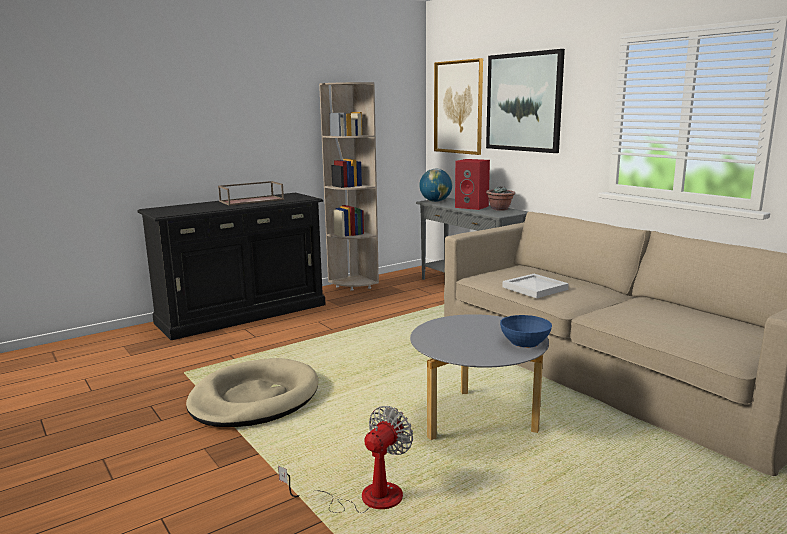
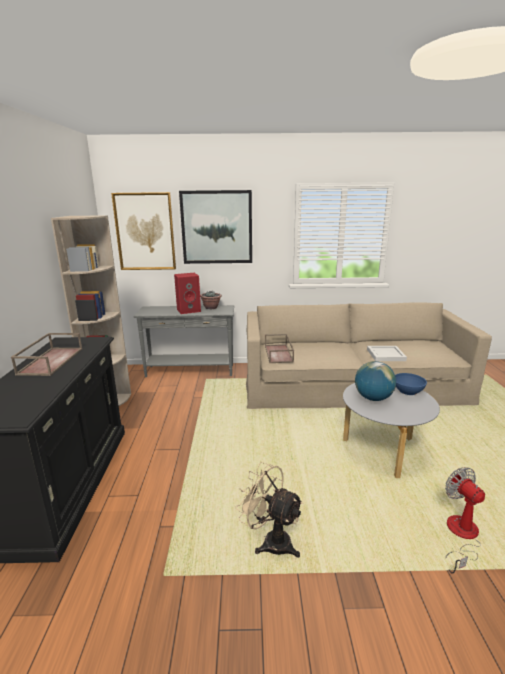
camera: 55 degrees left, 5 degrees up
(254, 398) = (271, 541): beige dog bed -> beige fan
(435, 201) = (148, 312): globe -> globe (373, 398)
(499, 273) = (279, 354): none -> brown tray
(535, 288) = (320, 356): white tray -> white tray (386, 355)

